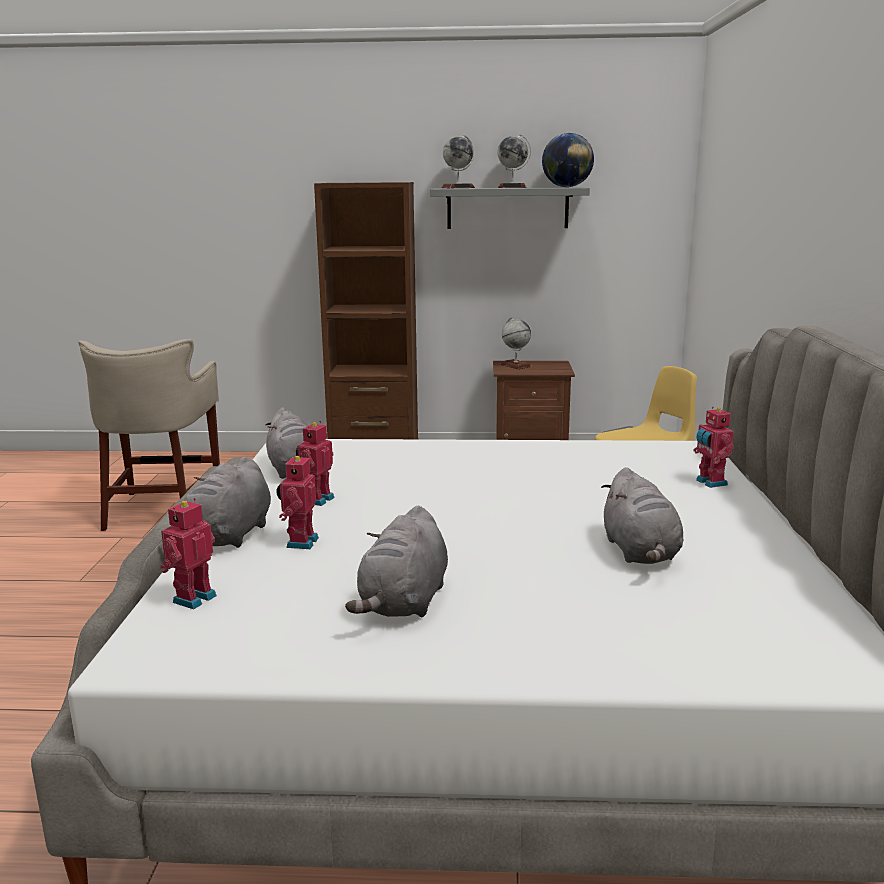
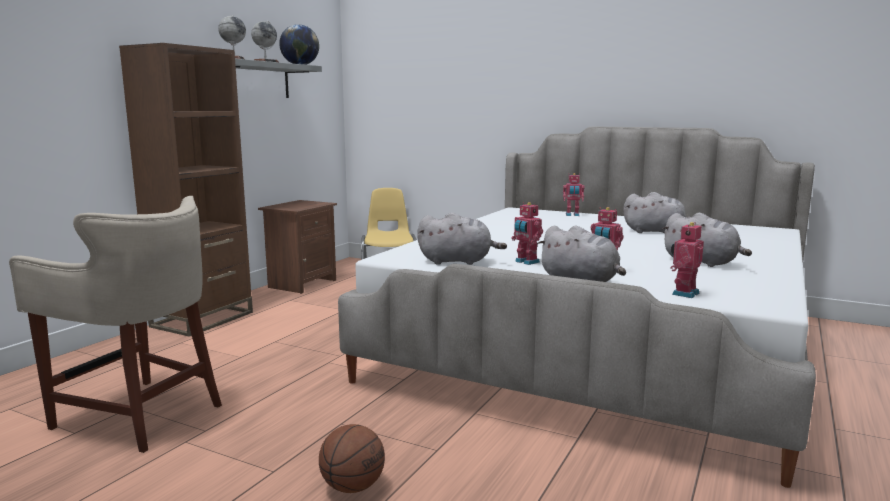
camera: 65 degrees left, 5 degrees down
(57, 617) = (353, 486): none -> basketball
(192, 598) = (683, 293): toy robot -> toy robot turned 75 degrees clockwise
(515, 365) = (286, 206): globe -> none

